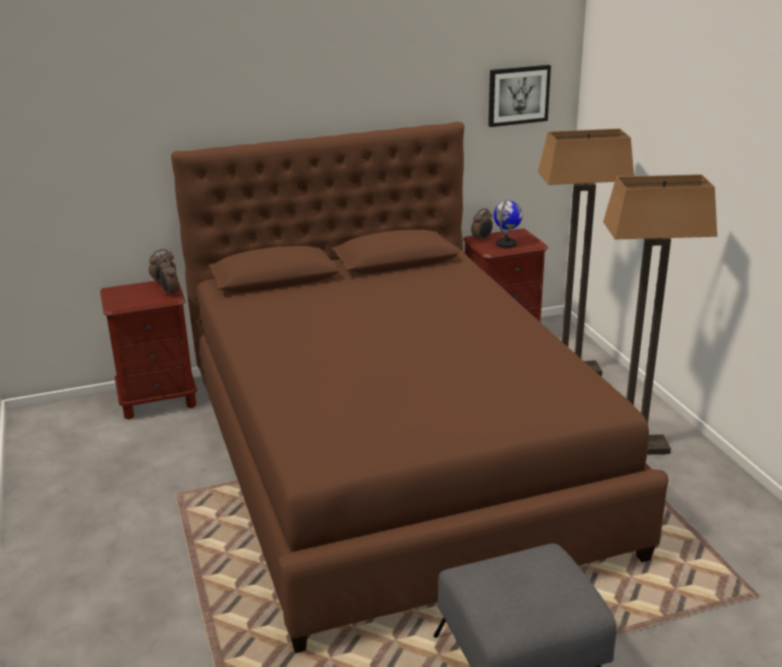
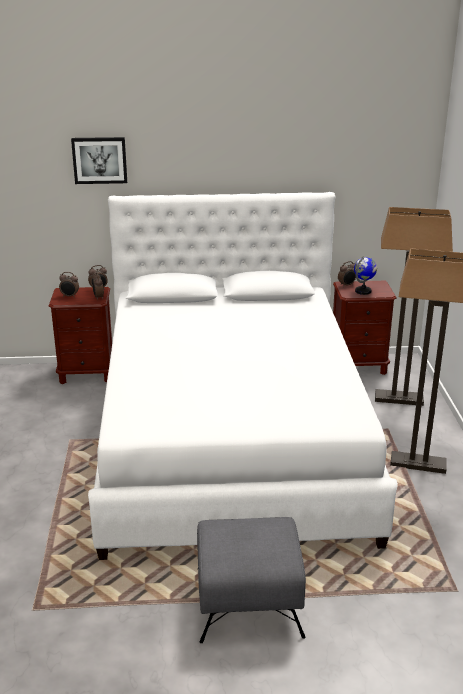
camera: 15 degrees right, 0 degrees up
(129, 297) = (70, 296): none -> alarm clock
(393, 456) = (231, 439): brown bed -> white bed
(518, 95) = (385, 175): picture -> picture (99, 160)

